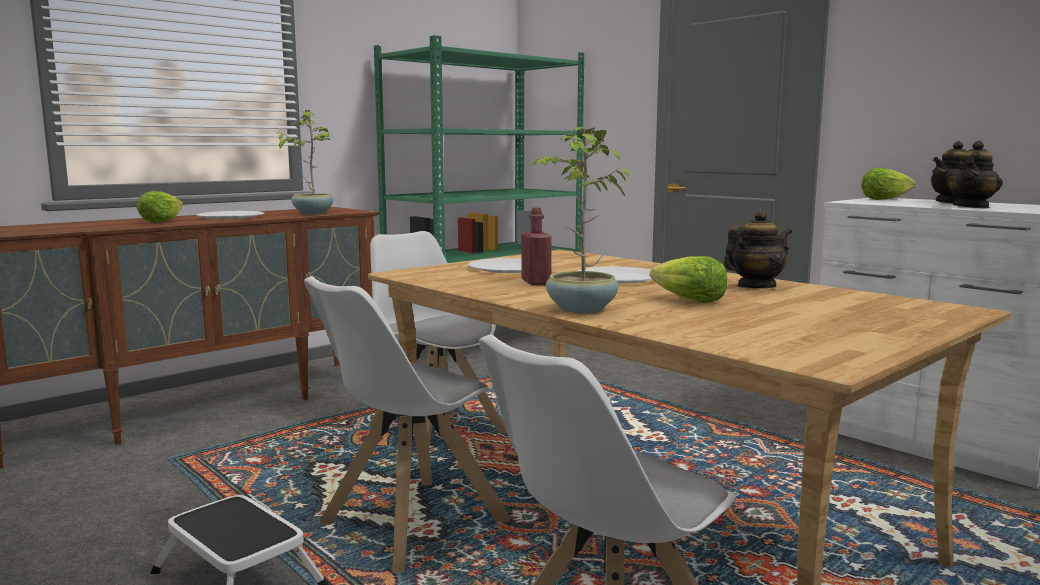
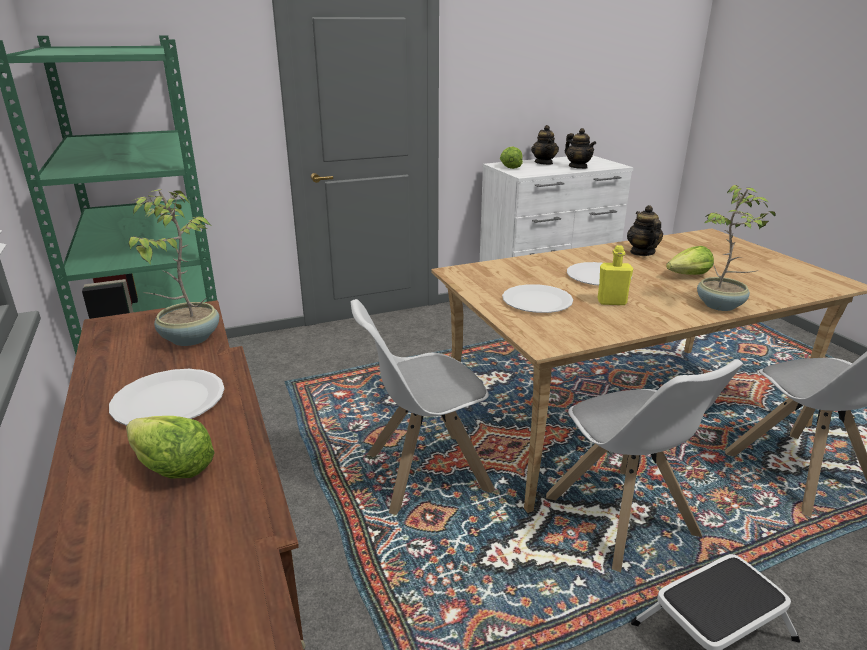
camera: 70 degrees left, 15 degrees up
(536, 282) = (611, 302): red bottle -> yellow bottle

